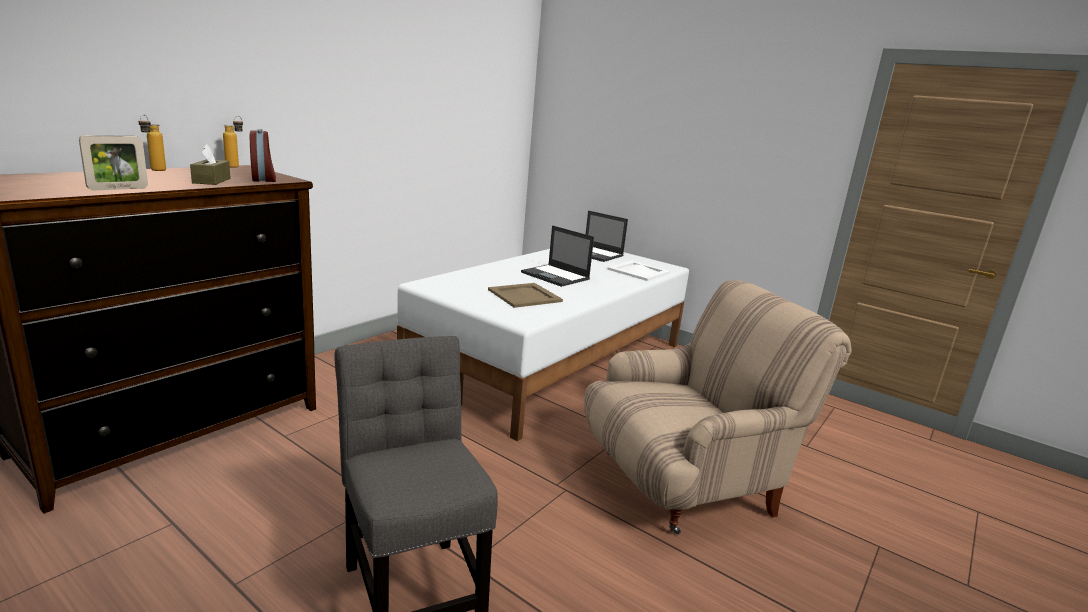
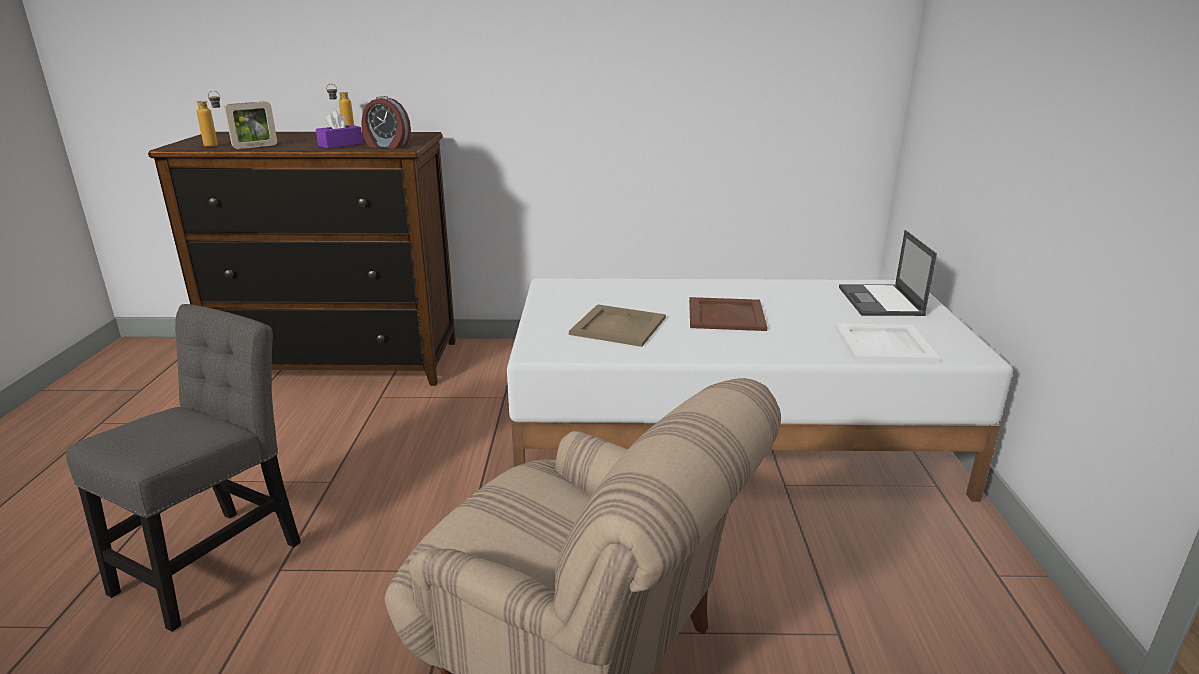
camera: 55 degrees right, 5 degrees up
(118, 189) = (255, 147): picture frame -> picture frame turned 45 degrees counterclockwise
(211, 181) = (340, 145): brown tissue box -> purple tissue box
(236, 166) = (421, 132): bottle -> bottle (217, 145)
(264, 179) = (387, 146): alarm clock -> alarm clock turned 75 degrees clockwise
(556, 276) = (727, 315): laptop -> brown tray

